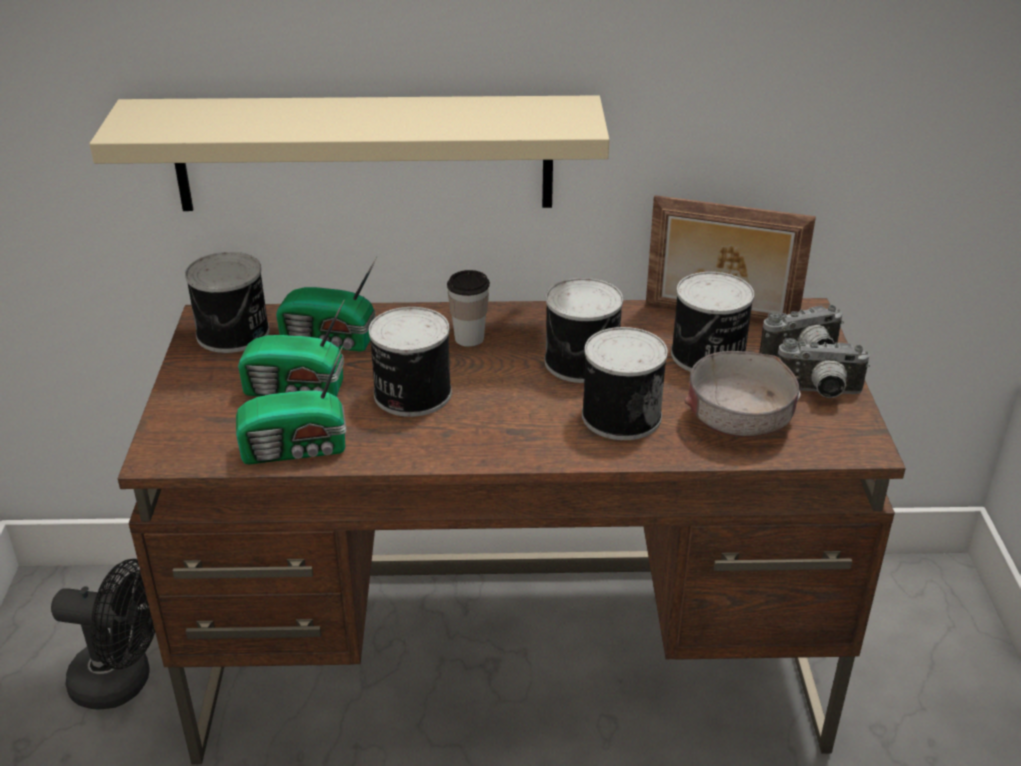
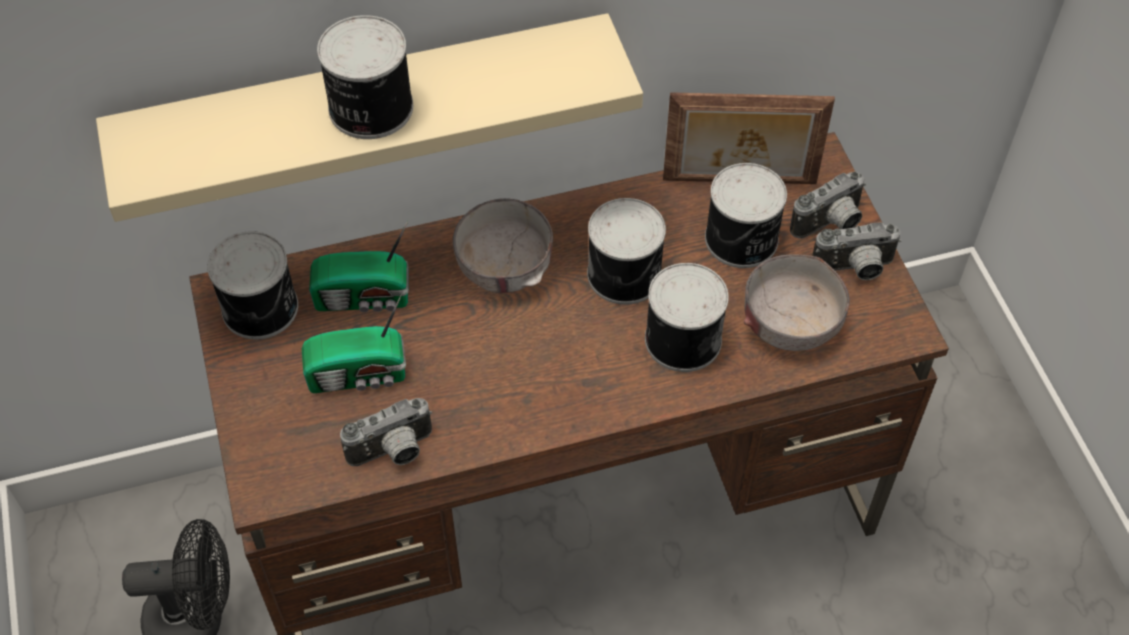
camera: 15 degrees left, 20 degrees up
(297, 449) = (393, 452): radio -> camera
(410, 394) = (474, 355): can -> can (369, 109)
(469, 338) = (504, 265): cup -> grey bowl

